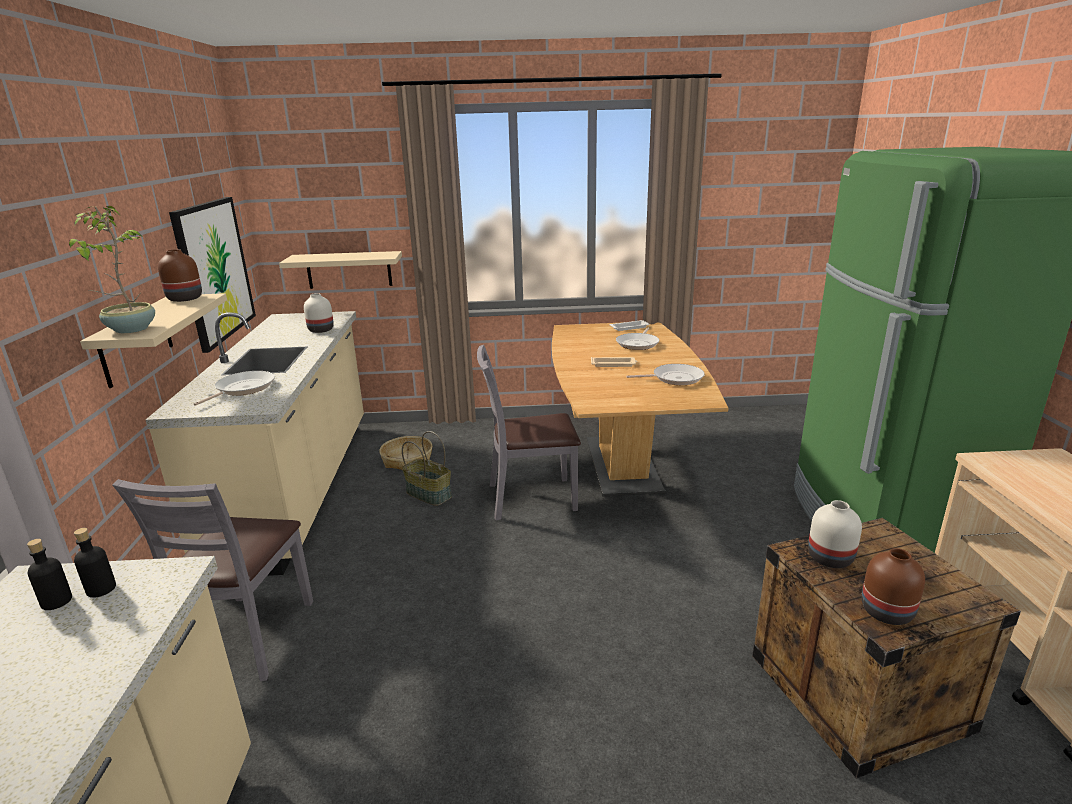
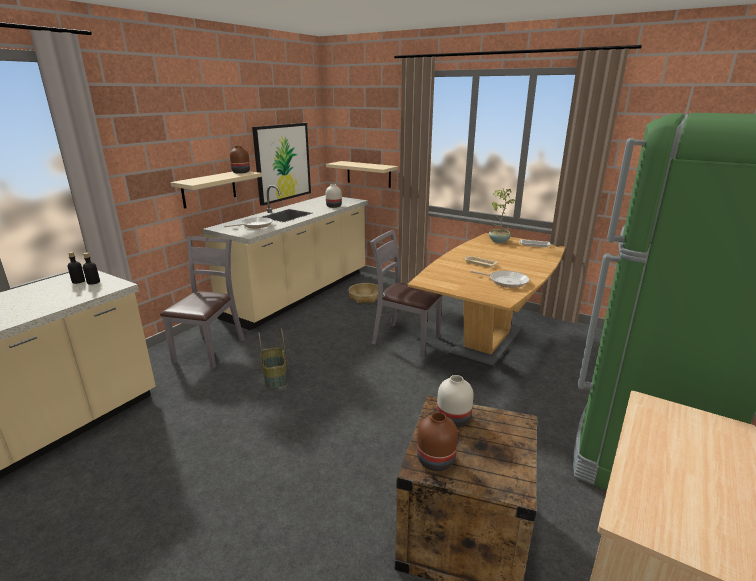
camera: 35 degrees right, 0 degrees up
(130, 329) = (193, 181): potted plant -> potted plant (498, 241)
(248, 637) = (209, 350): grey chair -> grey chair turned 150 degrees clockwise
(429, 494) = (355, 318): basket -> basket (275, 377)
(638, 344) = (521, 255): frying pan -> none

